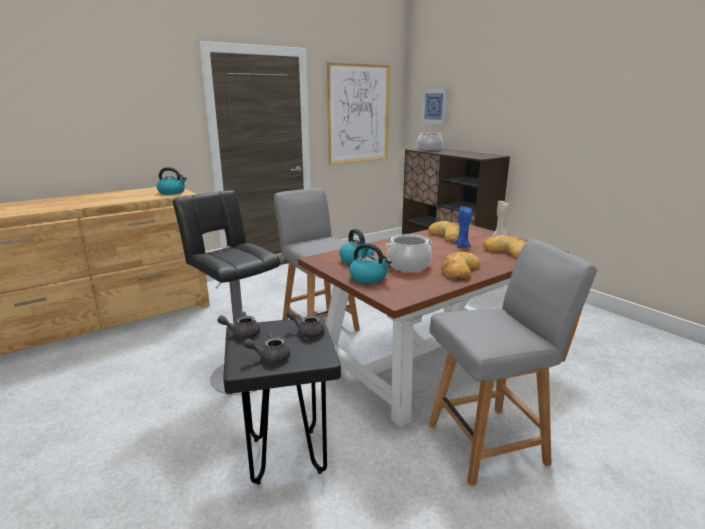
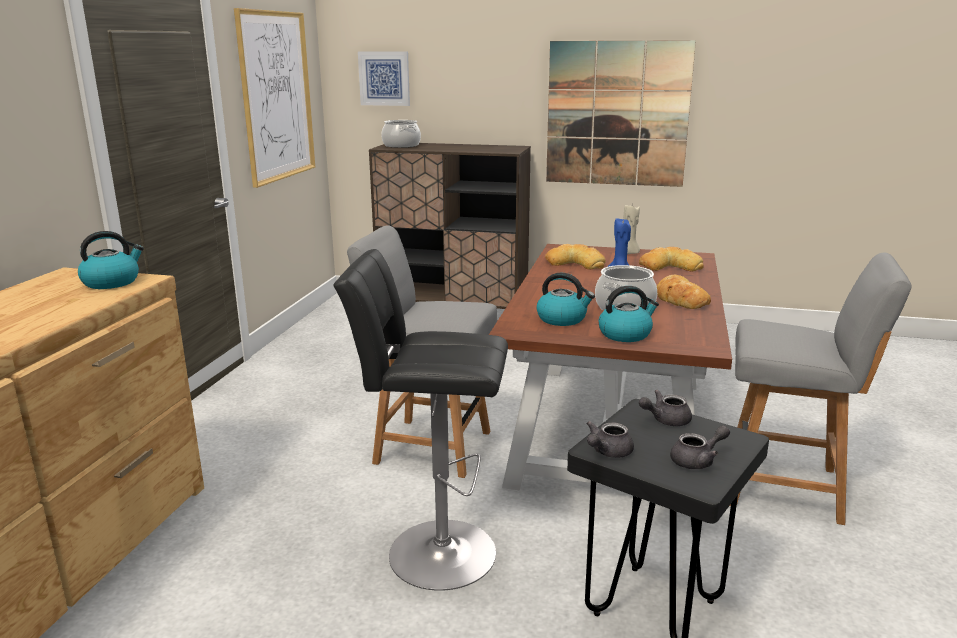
camera: 40 degrees left, 0 degrees up
(270, 357) = (697, 461): grey teapot -> grey teapot turned 150 degrees counterclockwise
(489, 443) = (787, 488): grey chair -> grey chair turned 75 degrees clockwise
(573, 136) = (617, 114): none -> picture

